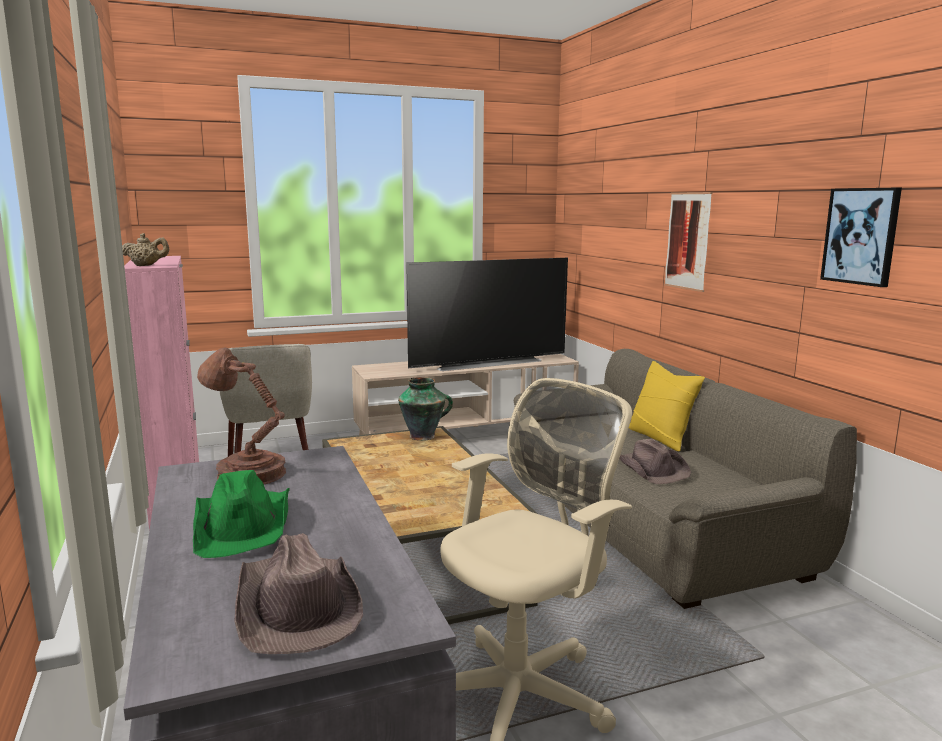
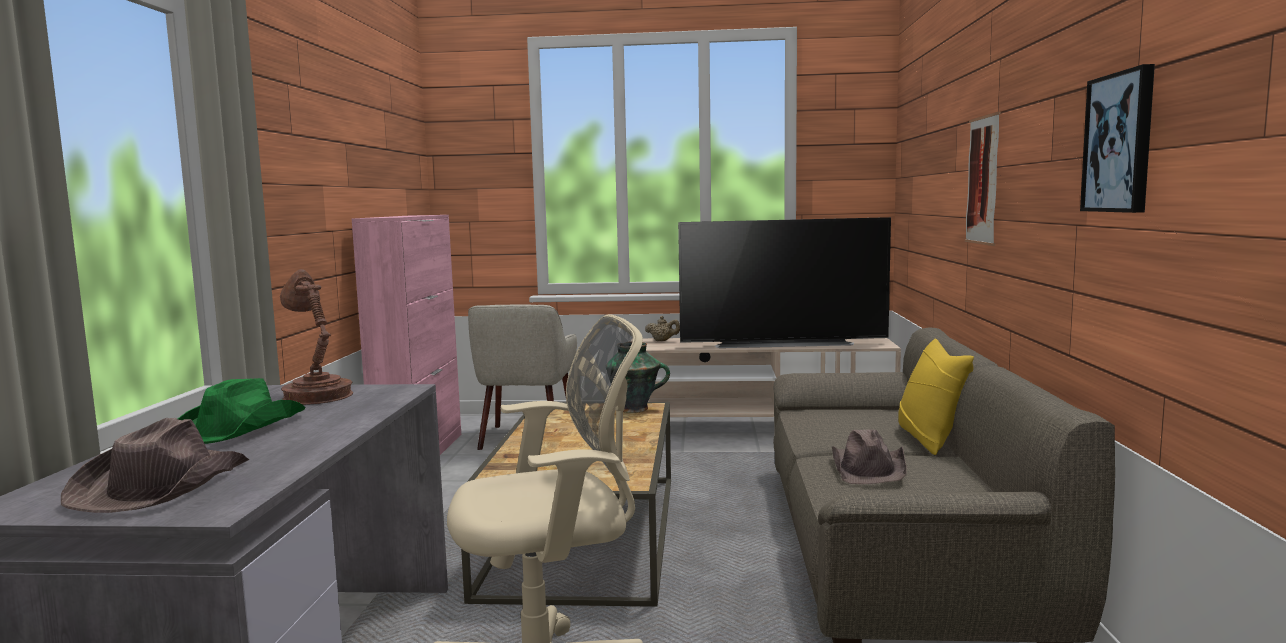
camera: 25 degrees right, 5 degrees down
(146, 266) = (379, 217): beige teapot -> beige teapot (662, 341)

